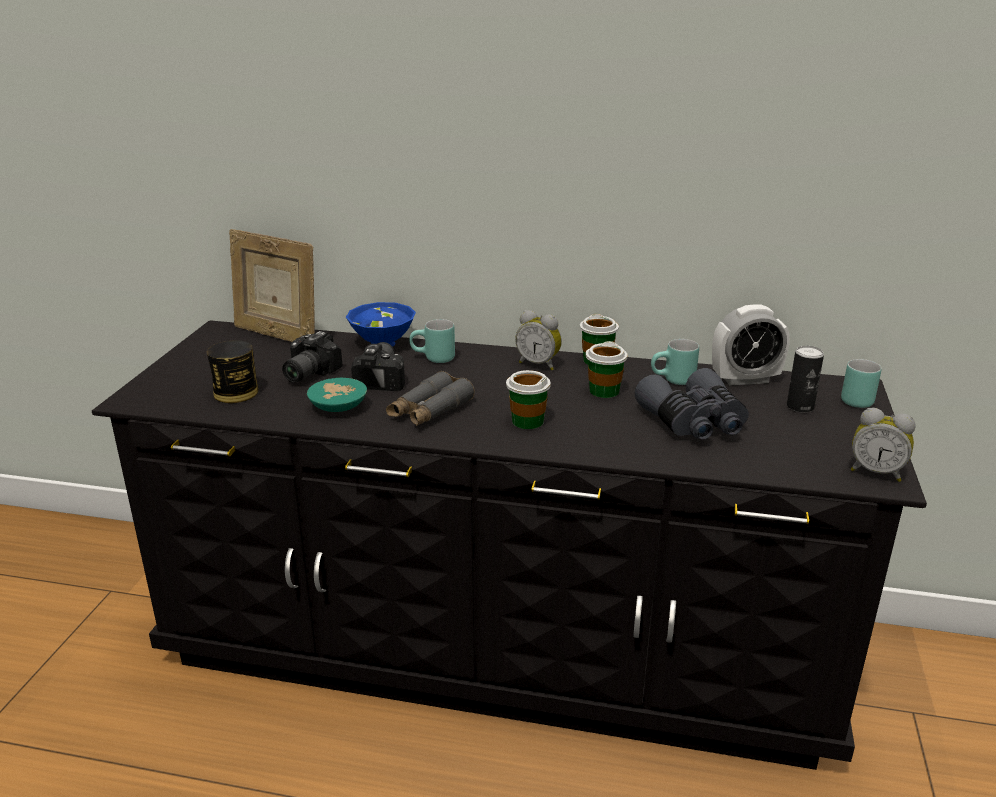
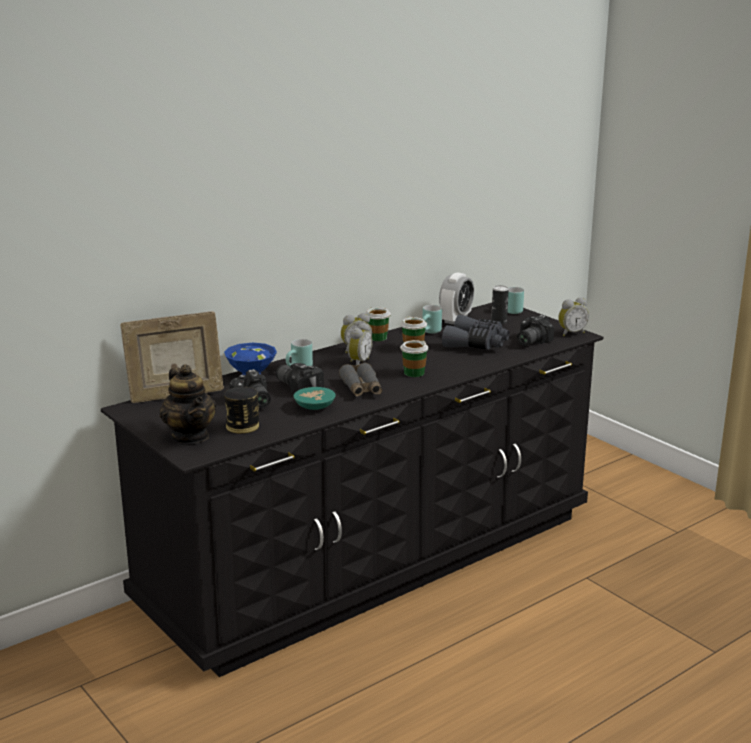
camera: 50 degrees left, 5 degrees down
(182, 379) = (190, 436): none -> teapot
(504, 379) = (358, 362): none -> alarm clock
(778, 454) = (529, 341): none -> camera

